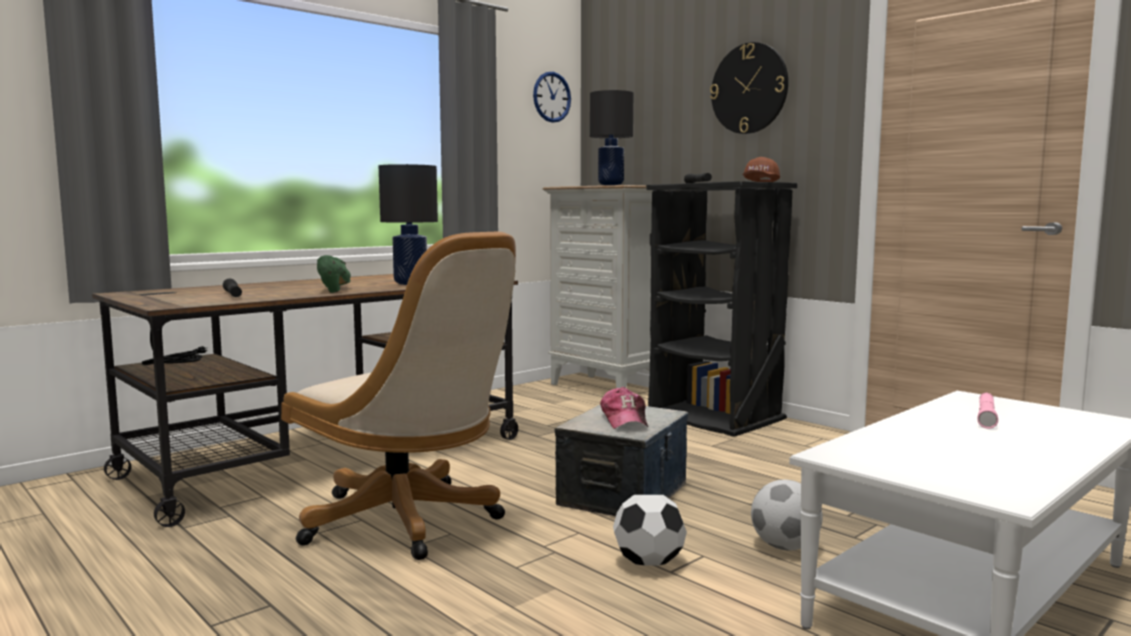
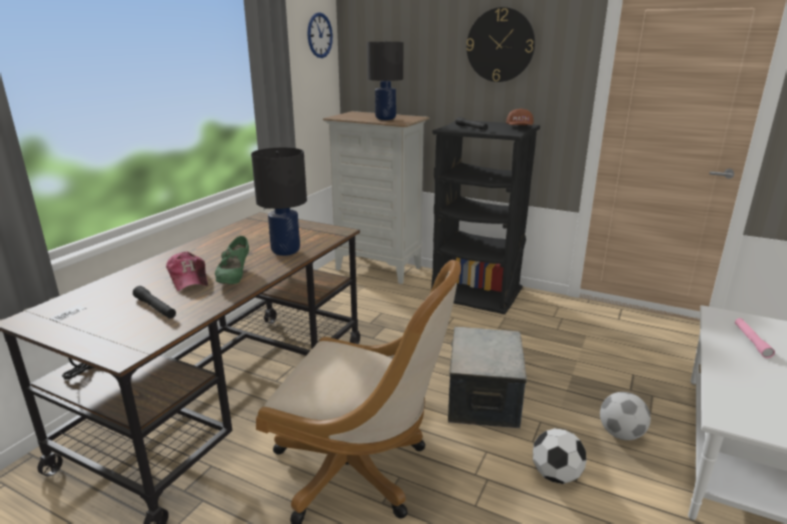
camera: 20 degrees left, 15 degrees up
(333, 289) = (234, 277): green shoe -> green shoe turned 150 degrees counterclockwise
(625, 420) = (490, 353): cap -> cap (189, 279)

